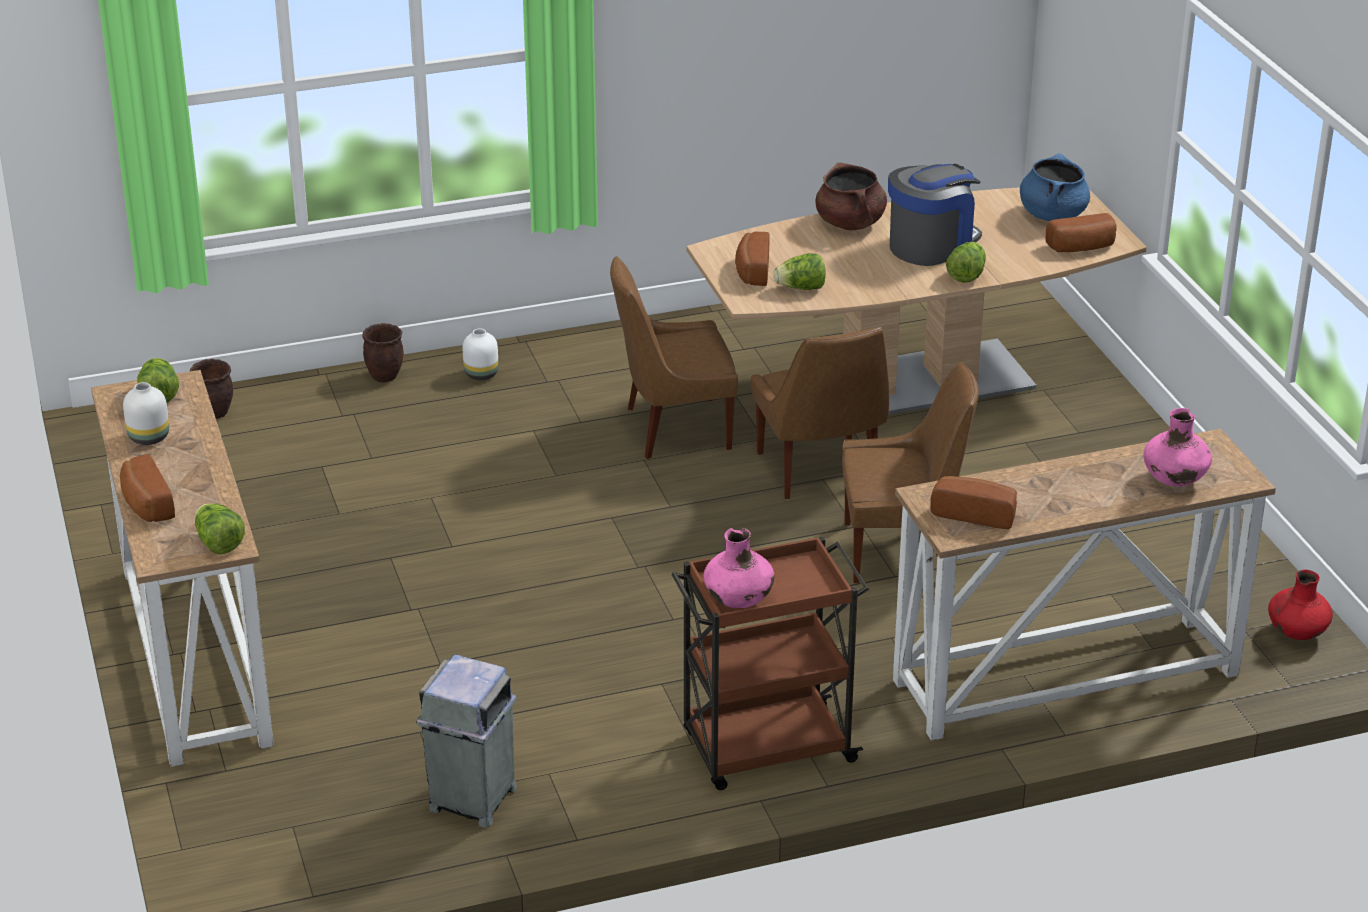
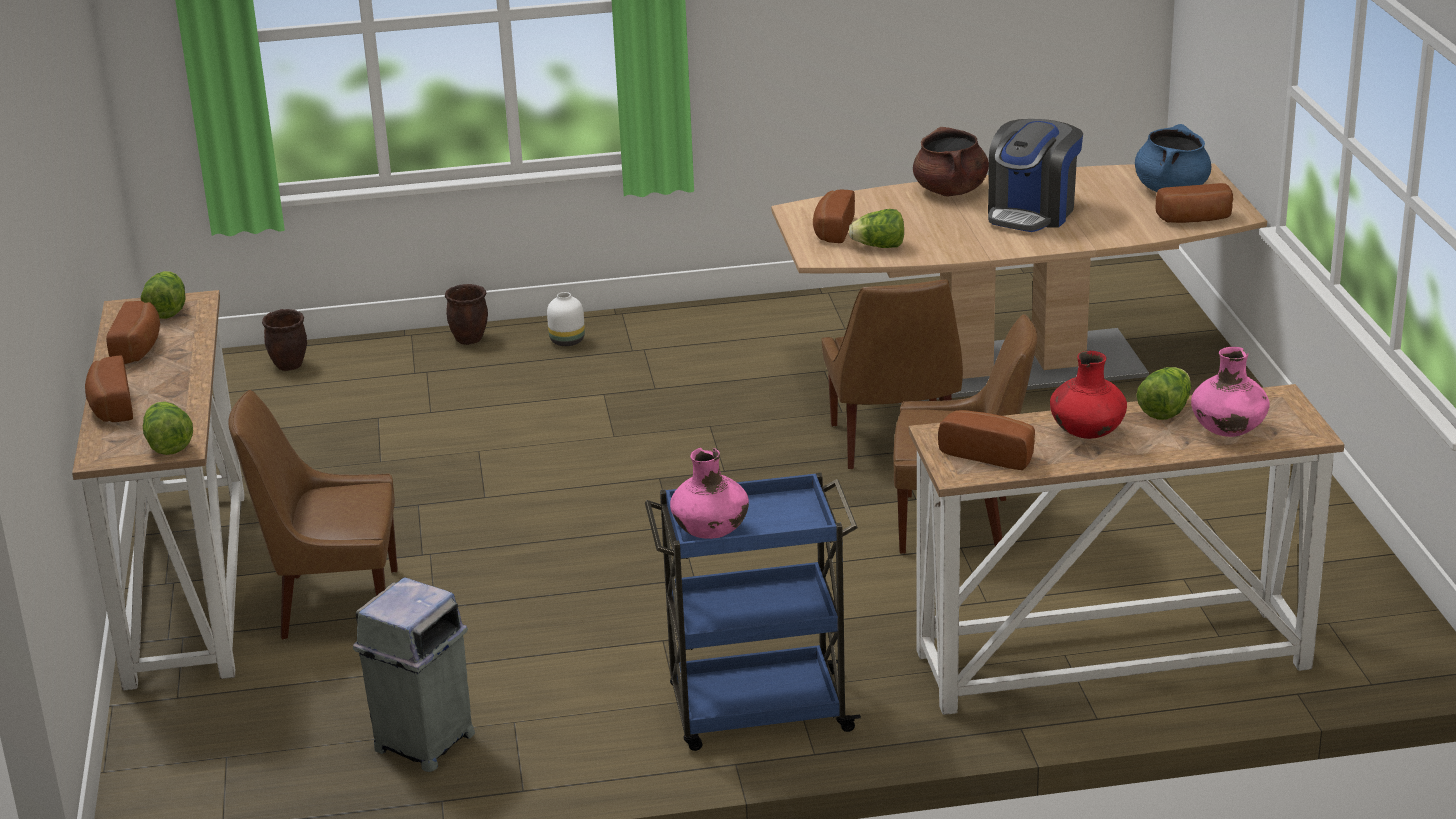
camera: 10 degrees right, 5 degrees down
(148, 438) = (140, 347): white vase -> bread
(673, 429) = (749, 399): brown chair -> brown chair (334, 604)
(765, 748) = (756, 712): brown cart -> blue cart
(932, 245) = (1032, 213): coffee machine -> coffee machine turned 150 degrees clockwise
(966, 275) = (1061, 240): lettuce -> lettuce (1165, 410)
(1296, 633) = (1389, 629): red vase -> red vase (1086, 433)

